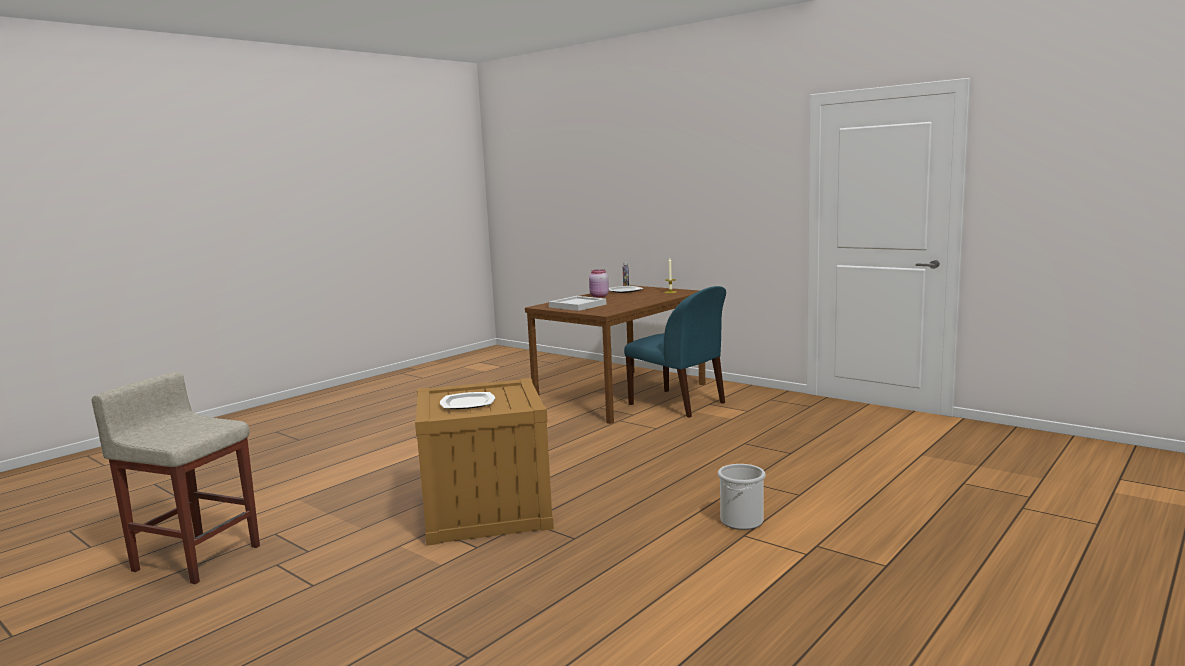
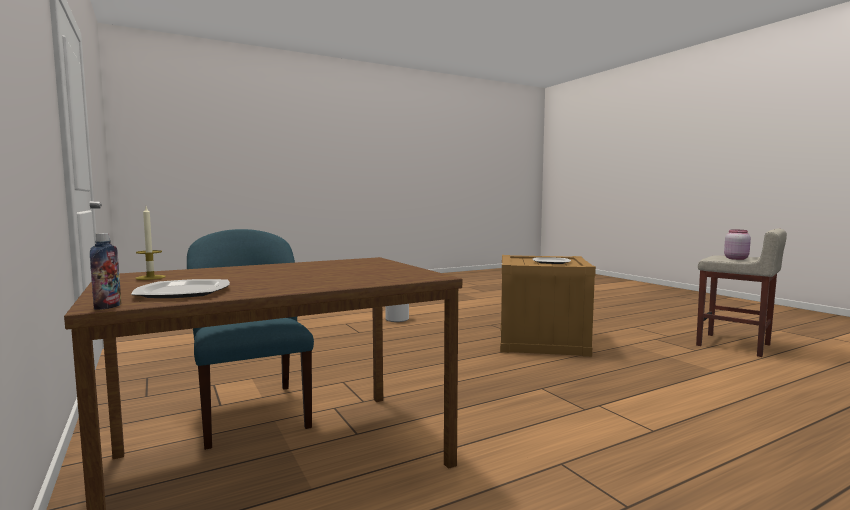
camera: 160 degrees left, 5 degrees down
(576, 306) = (376, 271): white tray -> none
(599, 296) = (281, 284): pink jar -> pink jar (736, 258)

